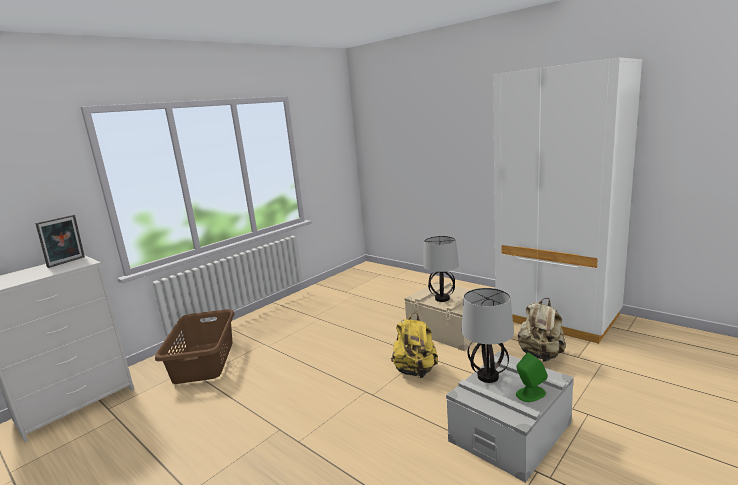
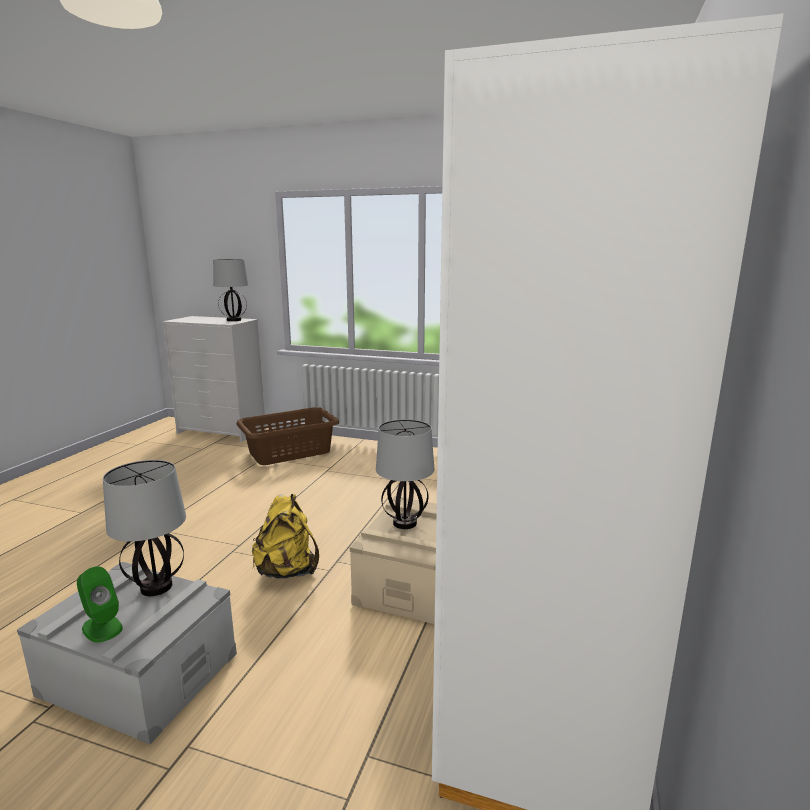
camera: 65 degrees right, 0 degrees up
(67, 262) = (234, 320): picture frame -> table lamp
(541, 355) = (360, 697): beige backpack -> none

